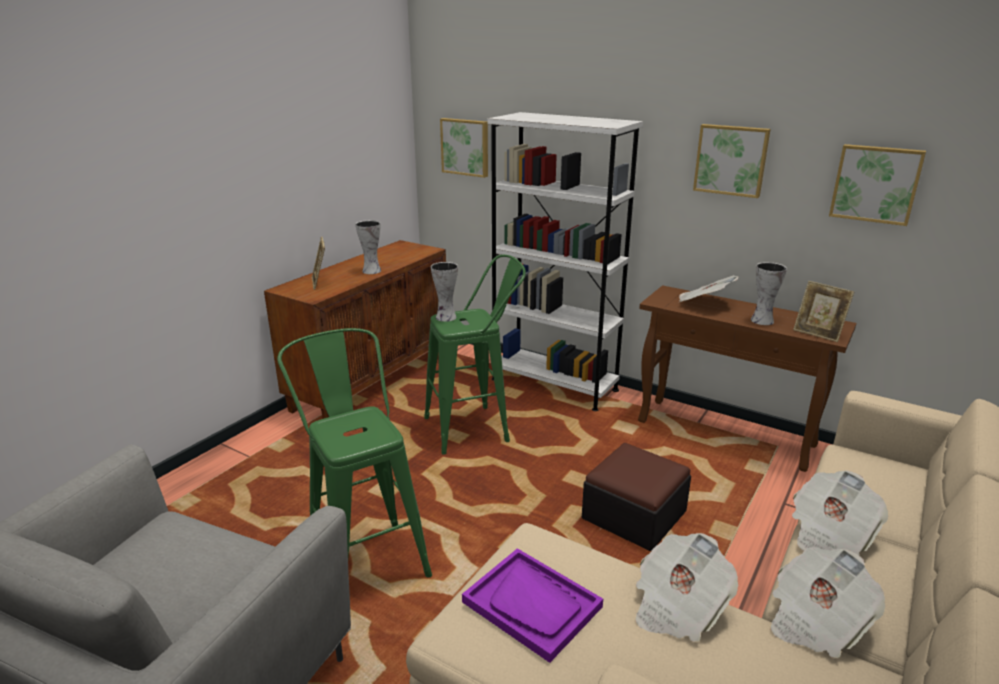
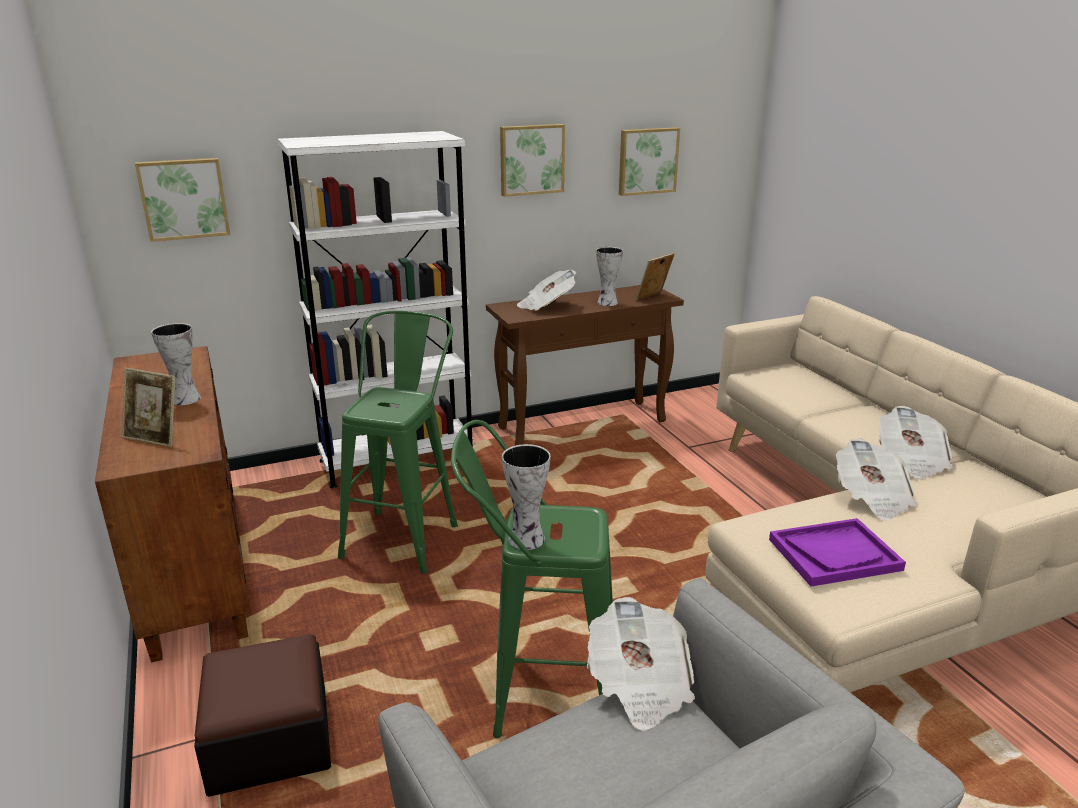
camera: 55 degrees left, 0 degrees up
(445, 317) = (363, 410): vase -> vase (526, 540)
(634, 515) = (637, 512): ottoman -> ottoman (270, 739)
(818, 333) = (653, 298): picture frame -> picture frame turned 150 degrees clockwise
(830, 534) = (834, 417): newspaper -> newspaper (639, 685)

